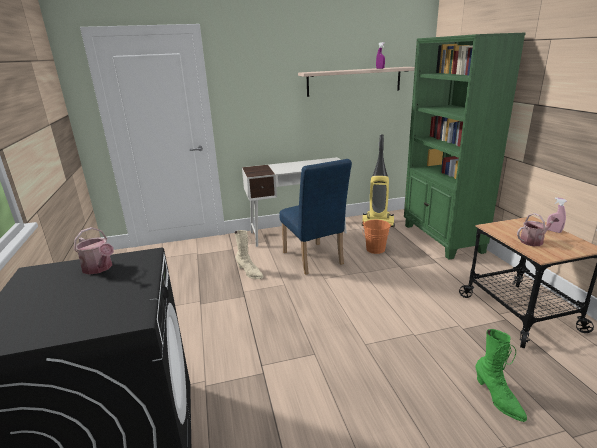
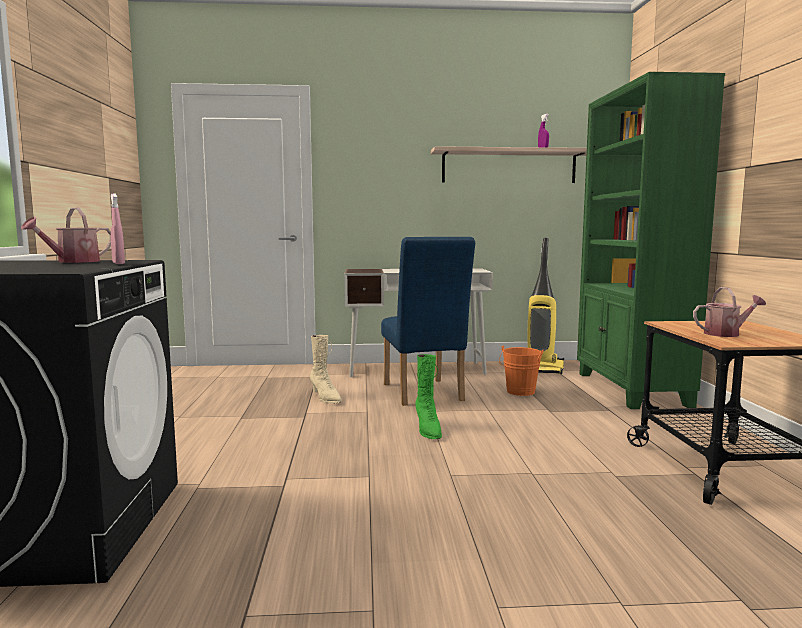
camera: 10 degrees right, 15 degrees down
(99, 268) = (73, 261): watering can -> watering can turned 75 degrees clockwise
(497, 399) = (635, 551): green boot -> green boot (428, 430)
(553, 231) = (767, 329): pink spray bottle -> pink spray bottle (118, 263)

